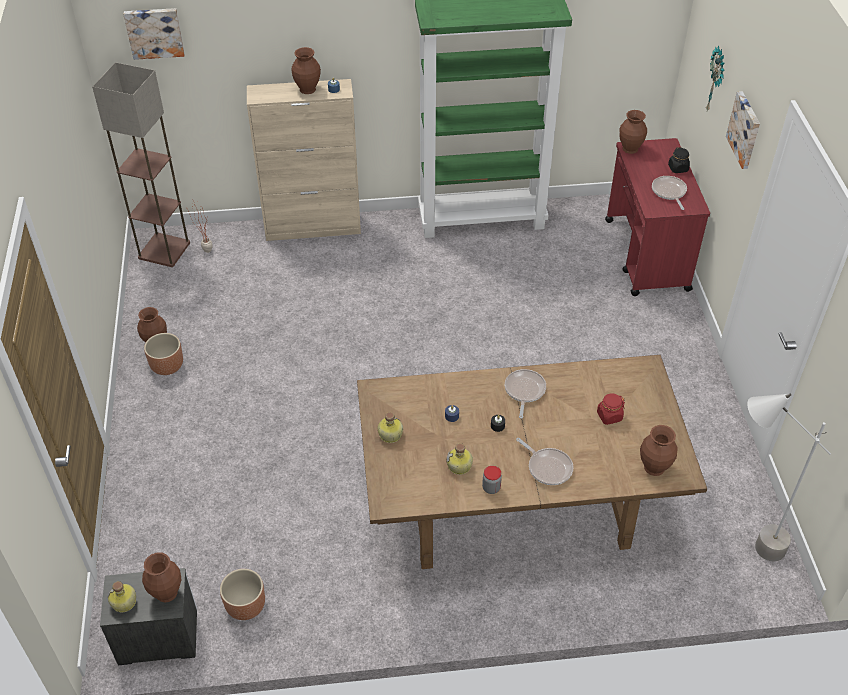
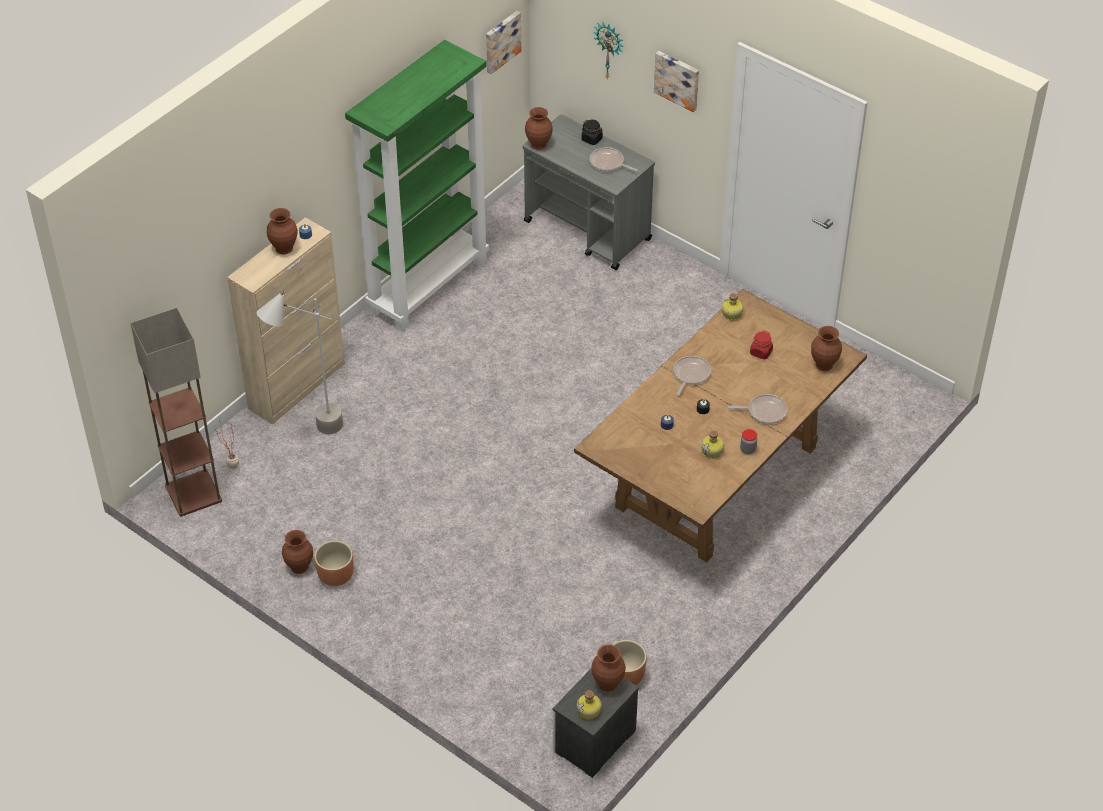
camera: 45 degrees left, 0 degrees up
(154, 32) = (151, 273): picture -> picture (501, 41)
(389, 435) = (644, 466): bottle -> bottle (731, 314)
(524, 391) = (690, 375): frying pan -> frying pan turned 60 degrees clockwise
(646, 255) = (588, 231): red cart -> grey cart
(744, 545) = (877, 393): grey floor lamp -> grey floor lamp (310, 434)

